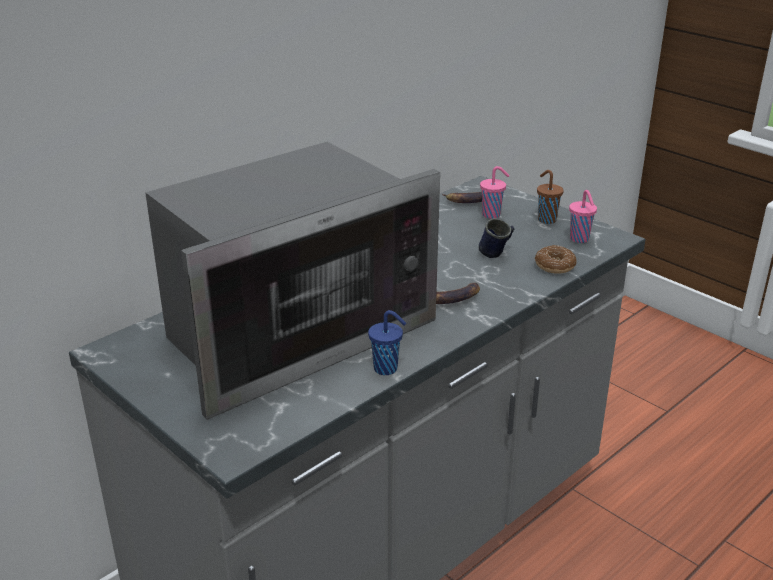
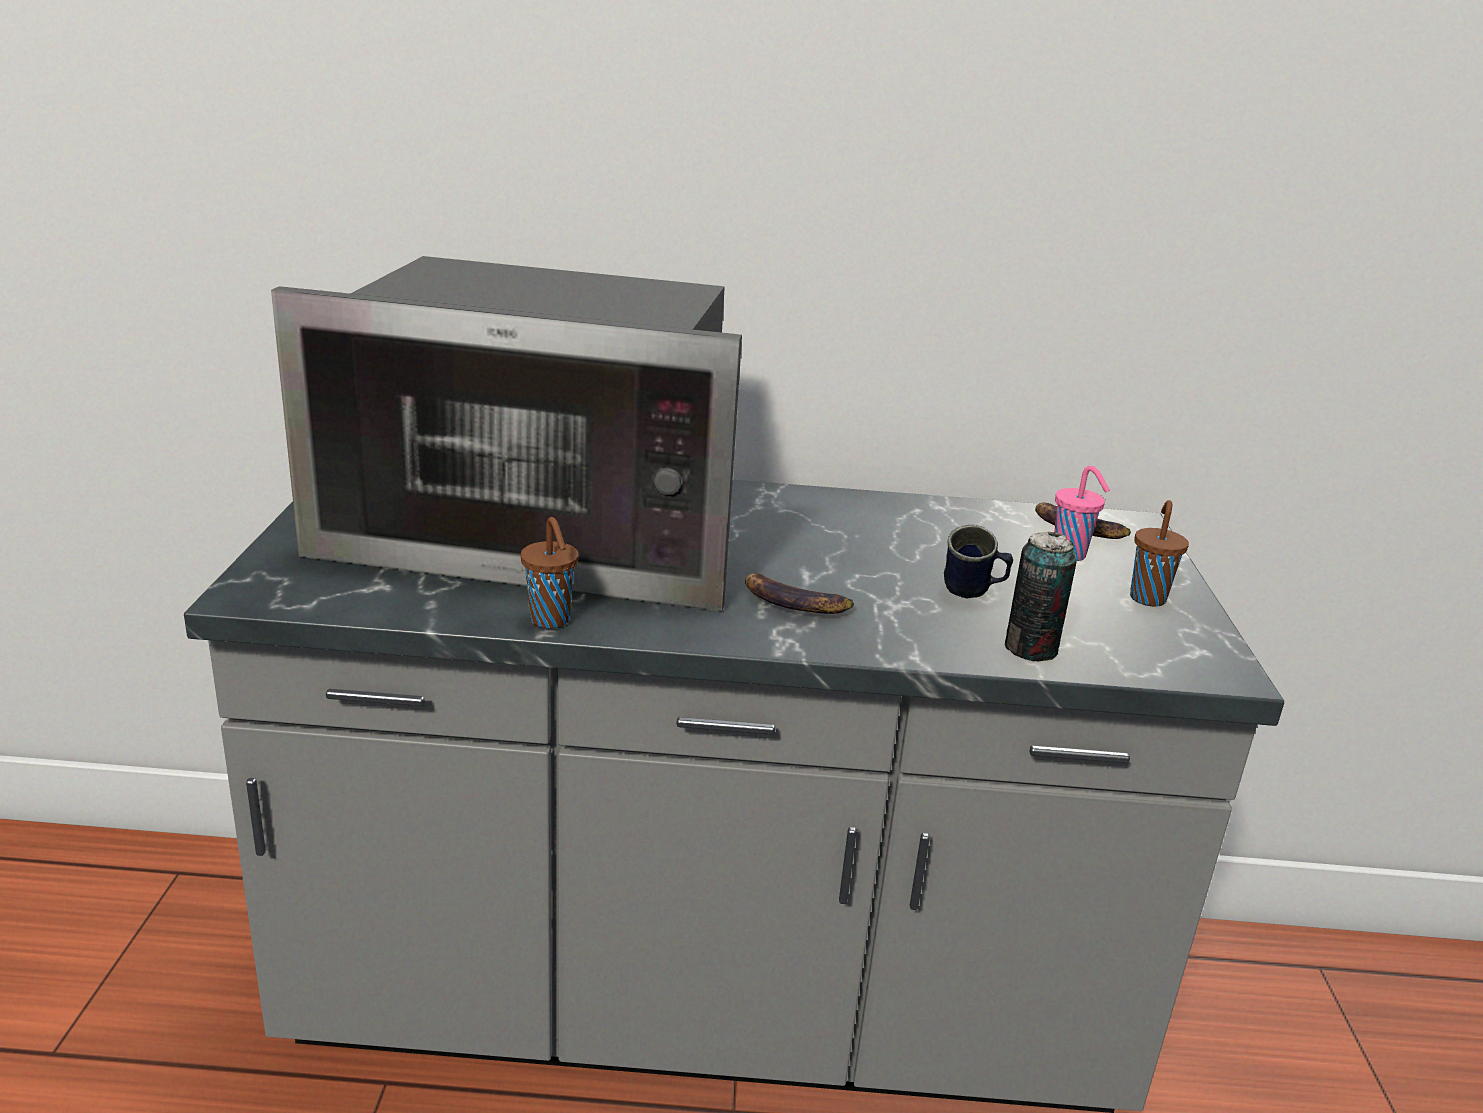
camera: 45 degrees right, 5 degrees down
(387, 369) = (551, 621): blue cup -> brown cup
(554, 266) = (1031, 649): donut -> can
(580, 239) = (1150, 643): pink cup -> none

